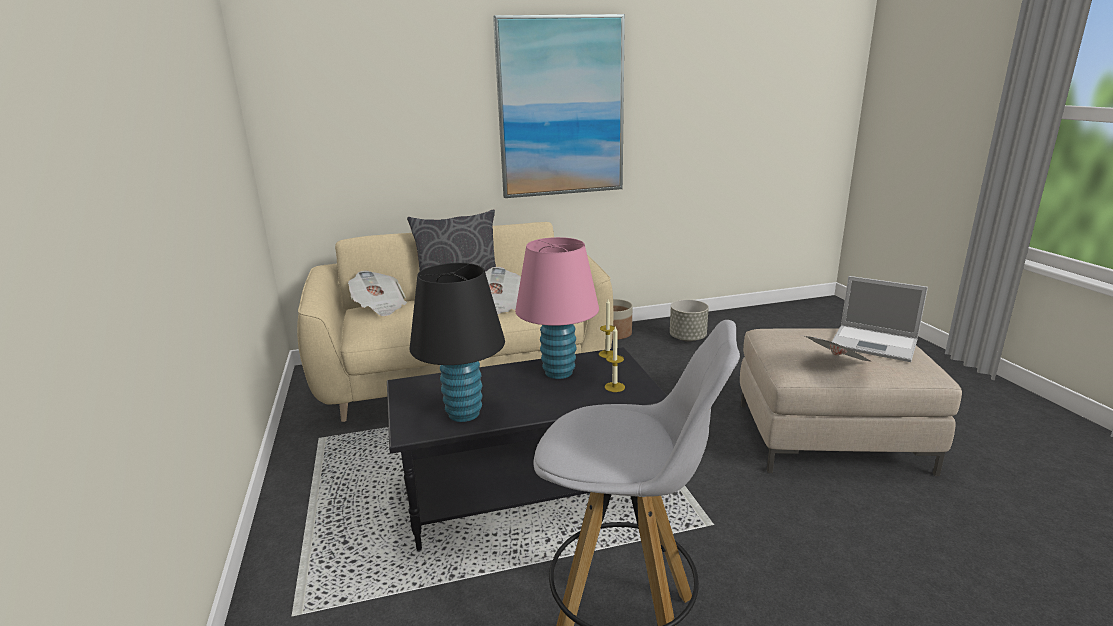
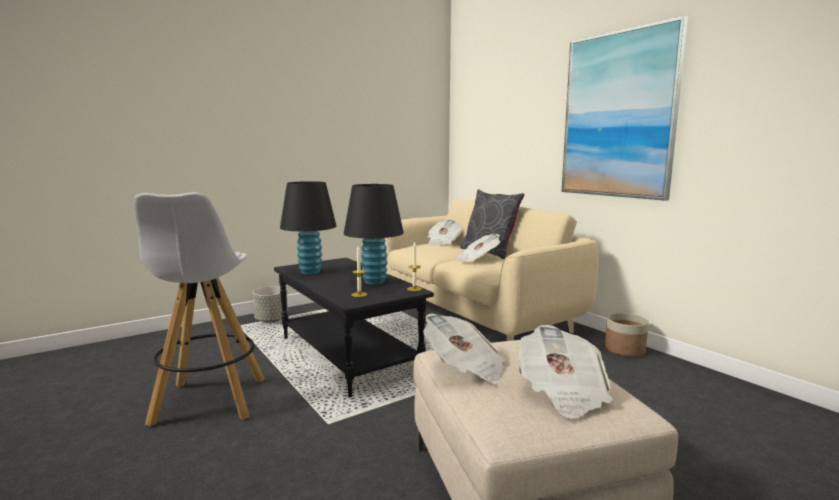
camera: 70 degrees right, 10 degrees down
(558, 372) = (374, 281): pink table lamp -> black table lamp
(688, 338) = (674, 386): grey planter -> grey planter (271, 320)
(875, 344) = (562, 393): laptop -> newspaper

